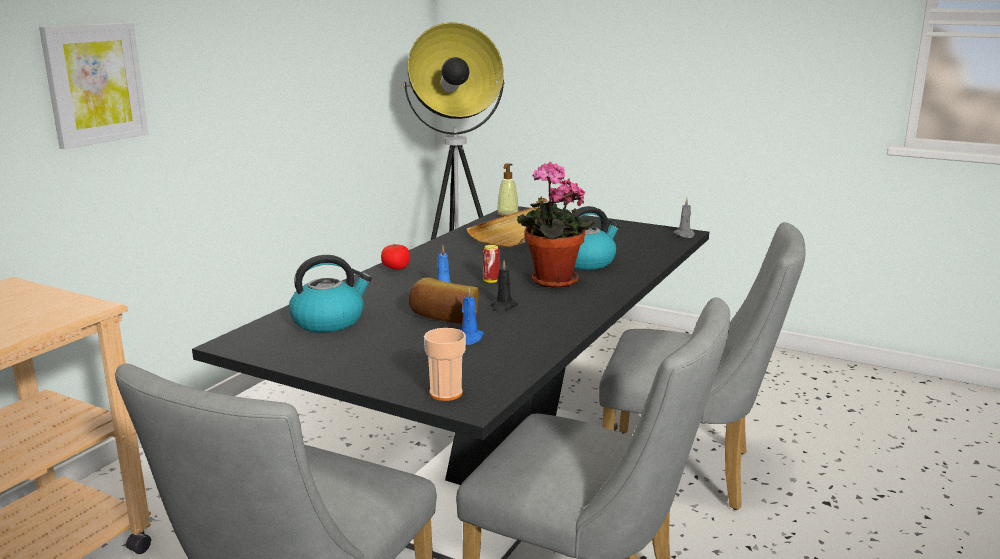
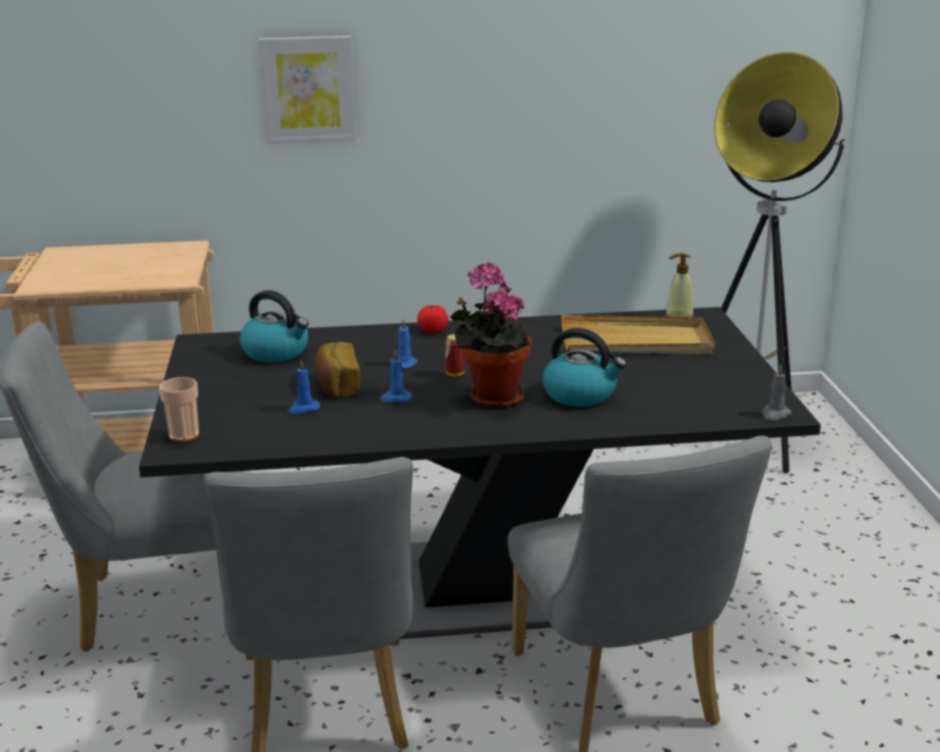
camera: 55 degrees right, 5 degrees up
(503, 306) = (395, 398): black candle -> blue candle

